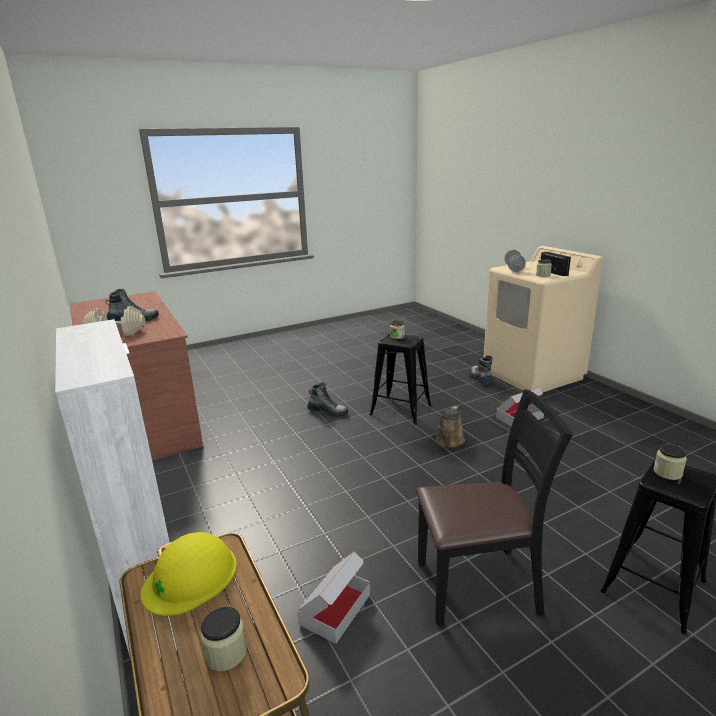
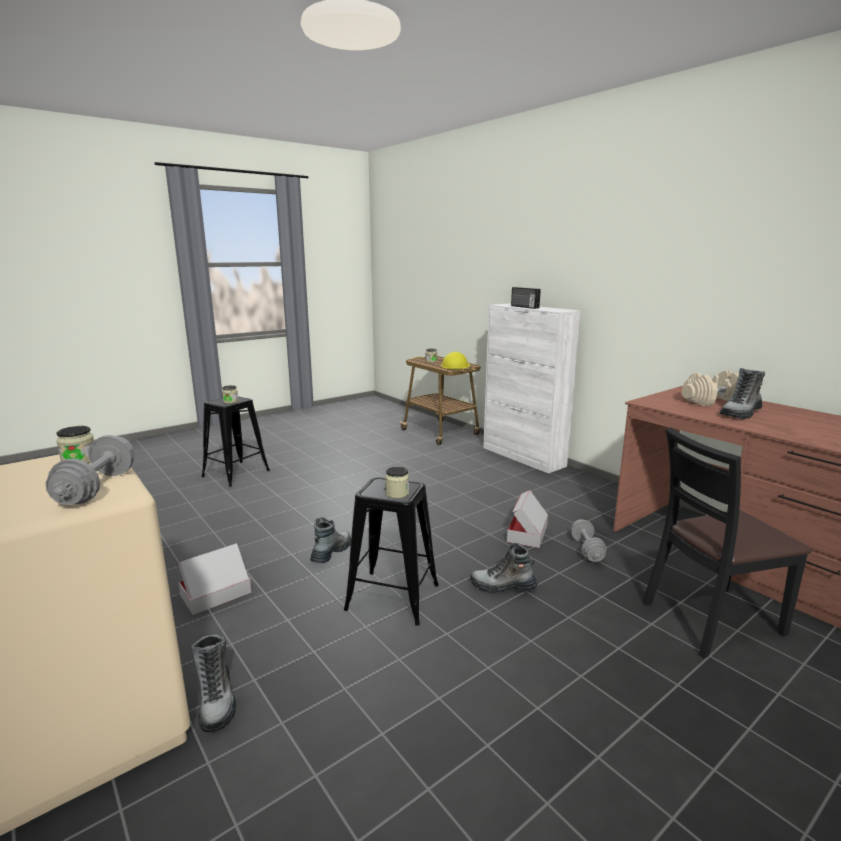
camera: 170 degrees right, 5 degrees down
(245, 432) = (586, 550): none -> grey dumbbell
(335, 609) = (419, 459): cardboard box -> cardboard box (527, 533)
(449, 441) = (331, 552): brown watering can -> boot
(478, 585) = (339, 468): black chair -> black chair (711, 619)
(554, 272) = (33, 471): radio -> radio (524, 307)

